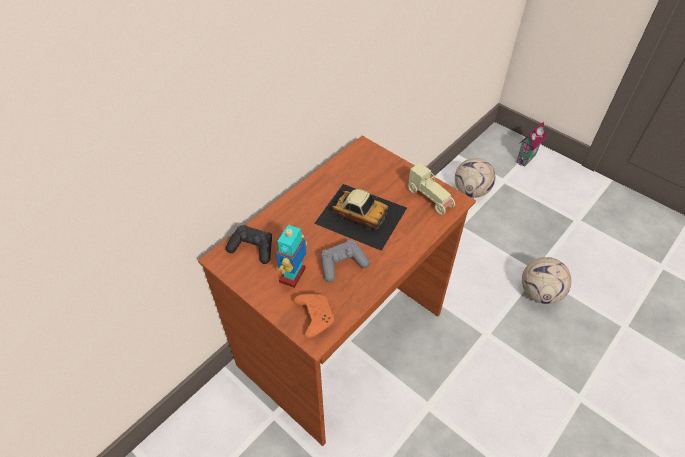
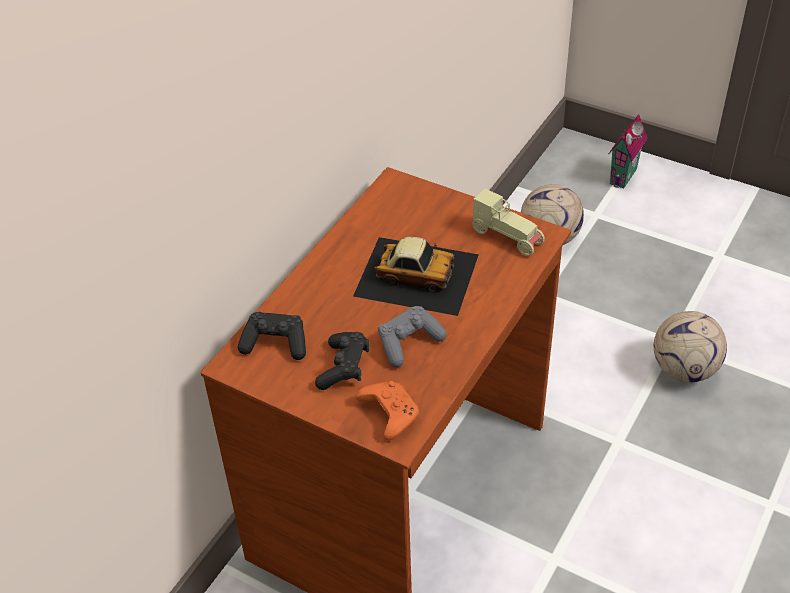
camera: 10 degrees left, 5 degrees down
(293, 275) = (344, 368): toy robot -> black game controller

